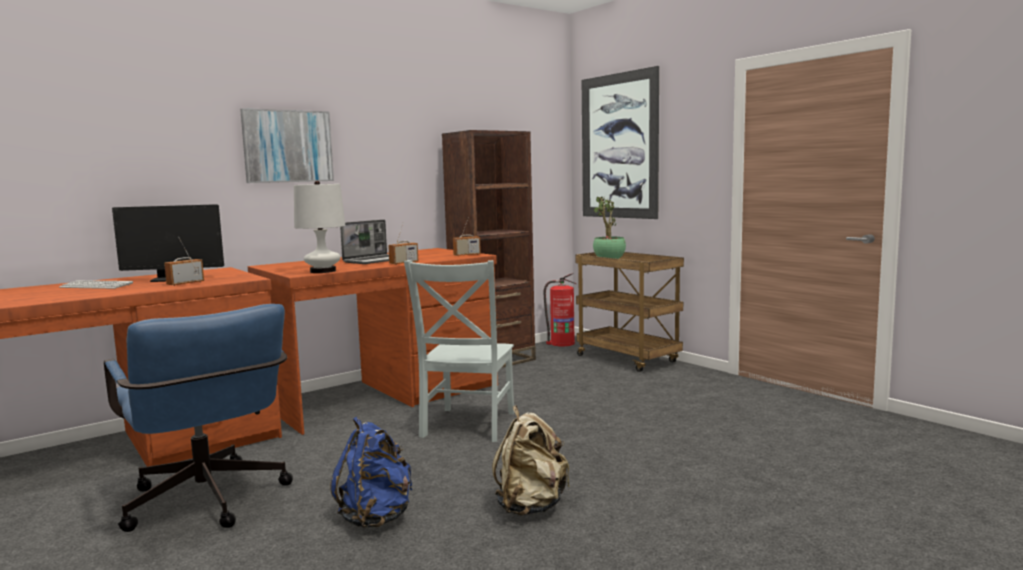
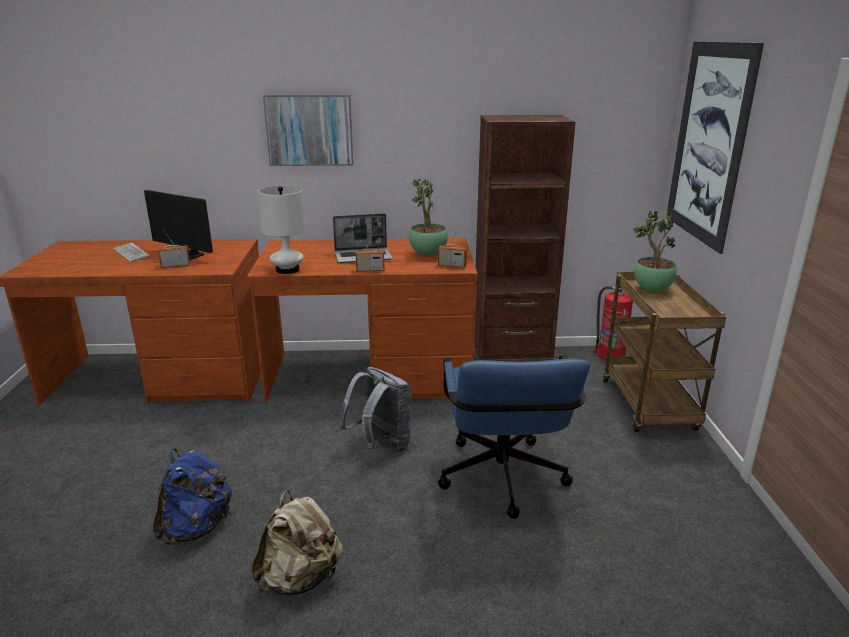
camera: 35 degrees right, 15 degrees up
(209, 504) = (134, 457): blue office chair -> blue office chair (503, 482)
(432, 254) = (428, 255): none -> potted plant
(467, 426) = (381, 446): grey chair -> grey backpack

